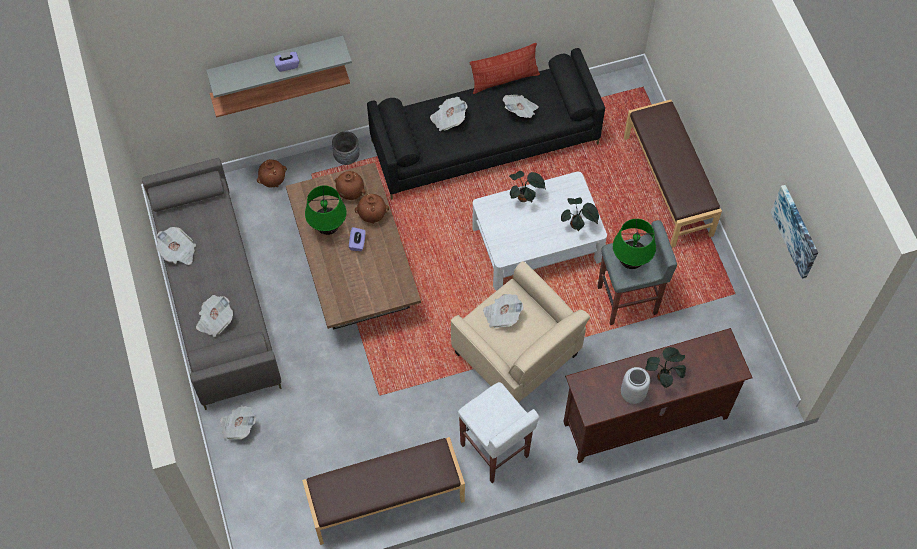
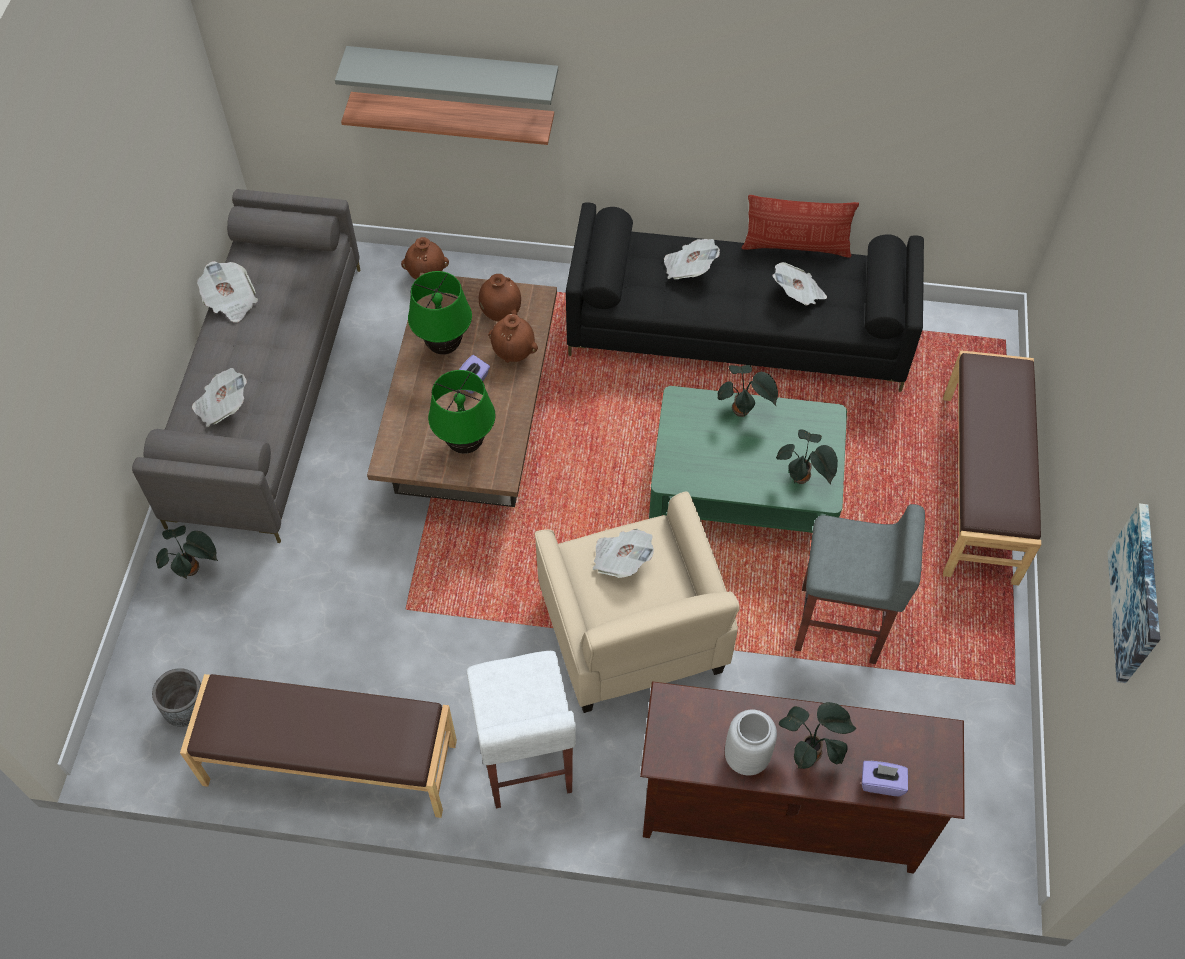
camera: 25 degrees right, 5 degrees down
(238, 426) = (193, 569): newspaper -> potted plant
(287, 65) = (458, 76): purple tissue box -> purple tissue box (881, 783)
(347, 157) = (539, 281): grey planter -> grey planter (188, 709)
(537, 243) = (743, 491): white coffee table -> green coffee table
(631, 262) = (850, 556): green table lamp -> green table lamp (466, 445)

